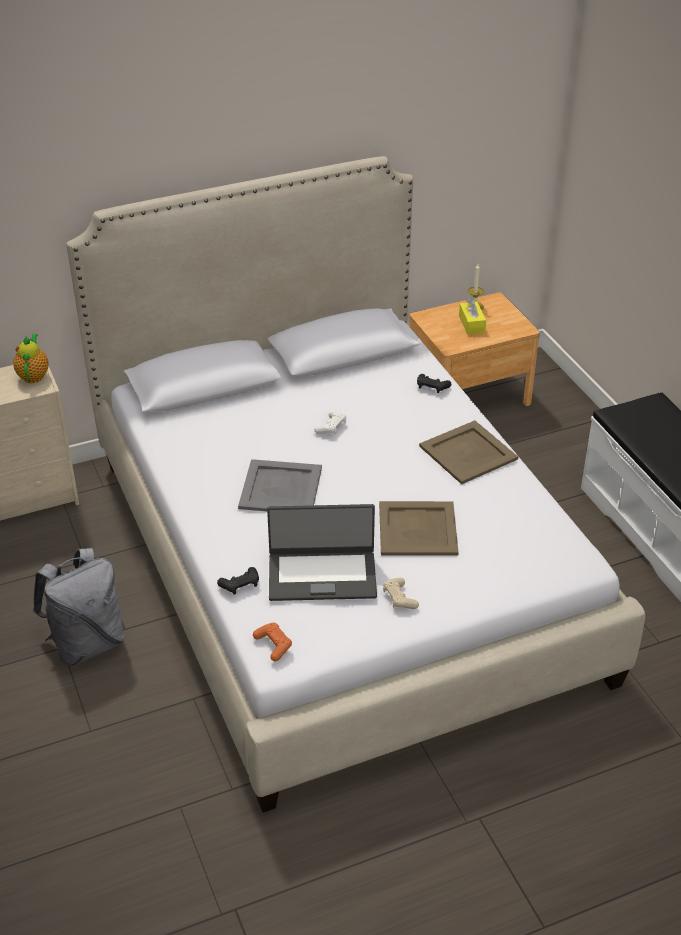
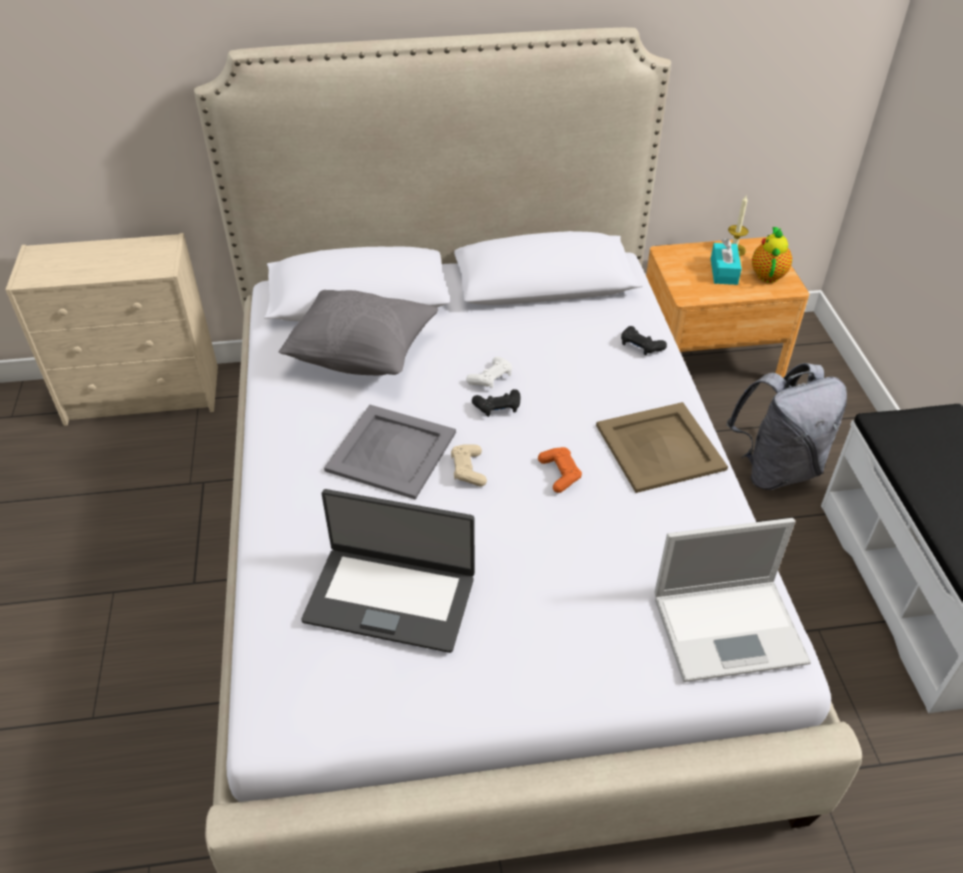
camera: 15 degrees right, 5 degrees up
(34, 375) = (159, 253): teapot -> teapot (768, 274)
(87, 643) = (143, 593): grey backpack -> grey backpack (775, 469)
(228, 427) = (362, 356): none -> grey pillow
(240, 585) = (277, 587): black game controller -> black game controller (498, 407)
(273, 645) = (278, 698): orange game controller -> orange game controller (560, 473)
(399, 598) = (486, 660): beige game controller -> beige game controller (468, 470)
(417, 528) = (551, 549): beige tray -> none
(471, 324) = (724, 271): yellow tissue box -> turquoise tissue box
(548, 551) = (731, 628): none -> laptop

